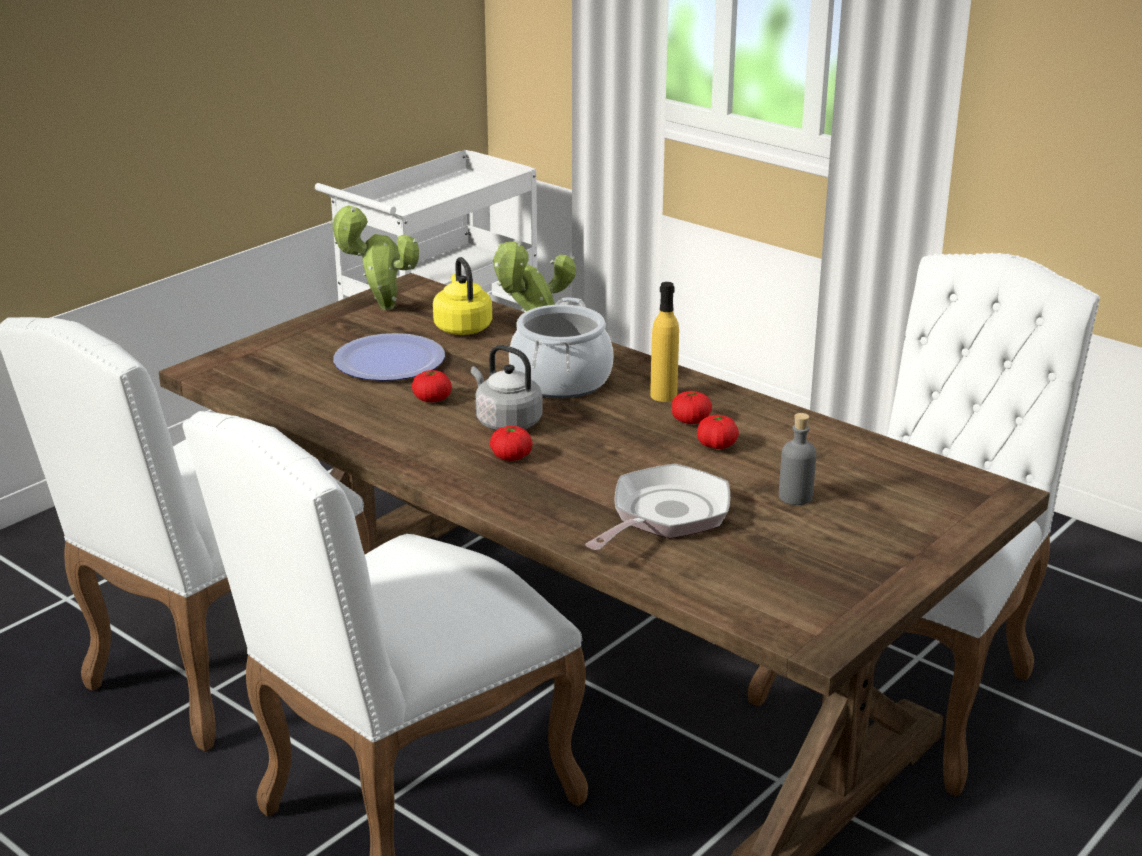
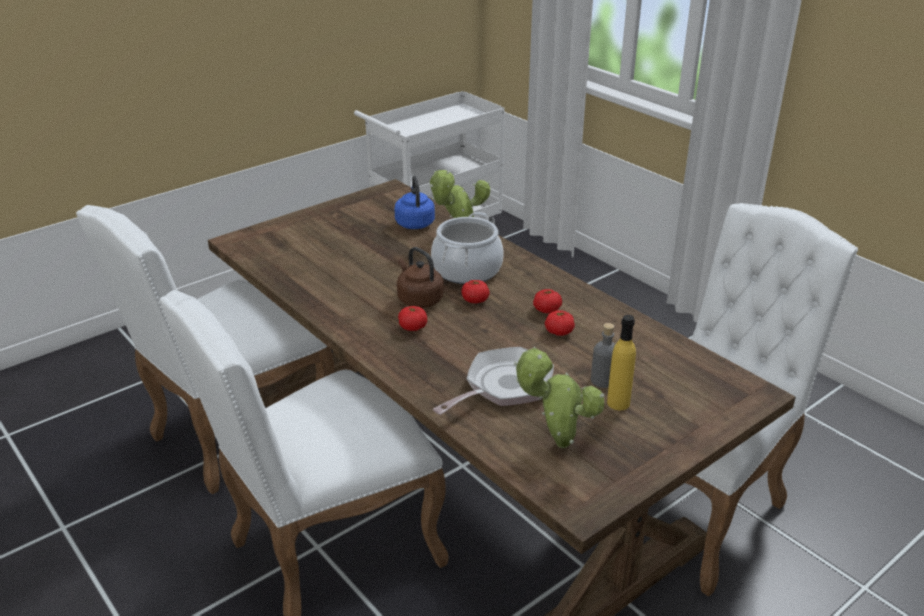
camera: 10 degrees right, 5 degrees up
(381, 307) = (367, 203): potted plant -> potted plant (556, 443)
(390, 360) = (358, 244): plate -> none
(432, 399) = (375, 276): tomato -> tomato (475, 300)
(462, 327) = (414, 223): yellow kettle -> blue kettle
(506, 422) = (418, 299): grey kettle -> brown kettle
(663, 395) = (534, 288): yellow bottle -> yellow bottle (618, 403)

